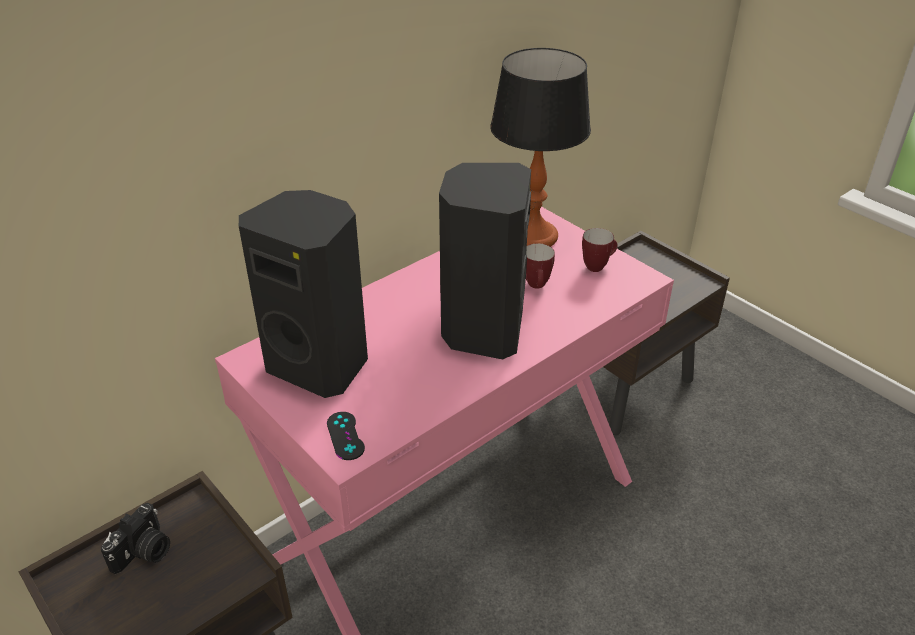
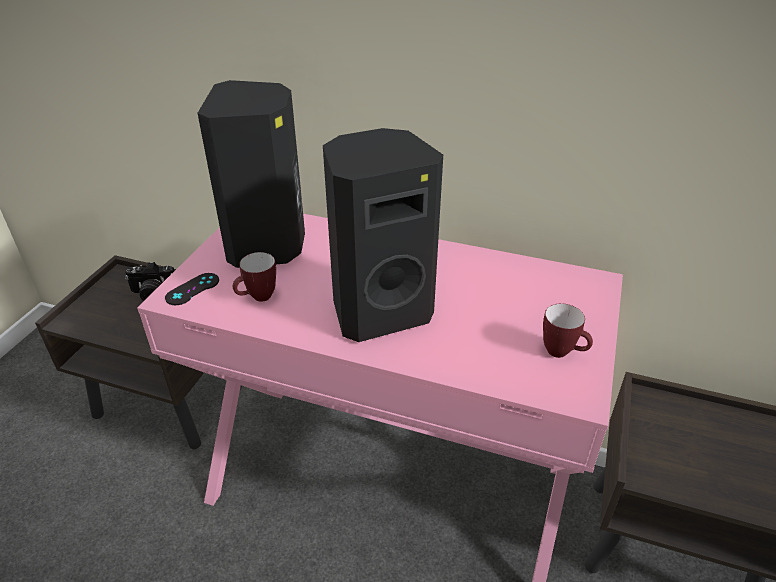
camera: 60 degrees right, 0 degrees up
(534, 237) = (561, 291): table lamp -> none
(537, 287) = (480, 322): mug -> mug (258, 298)

